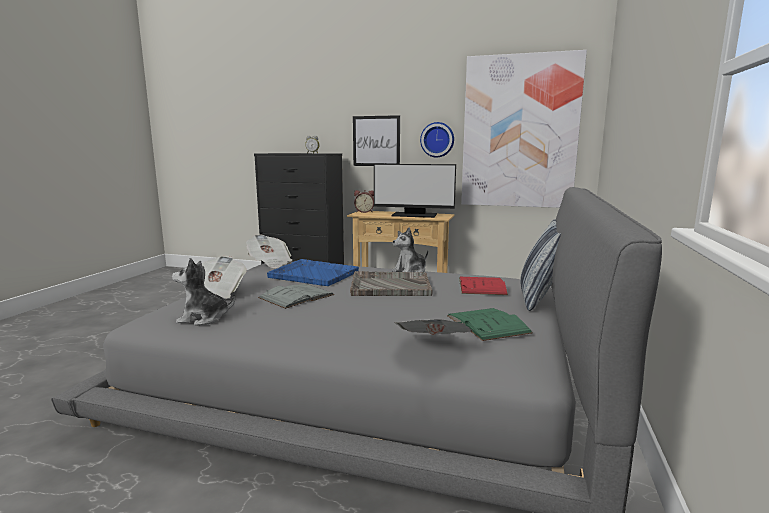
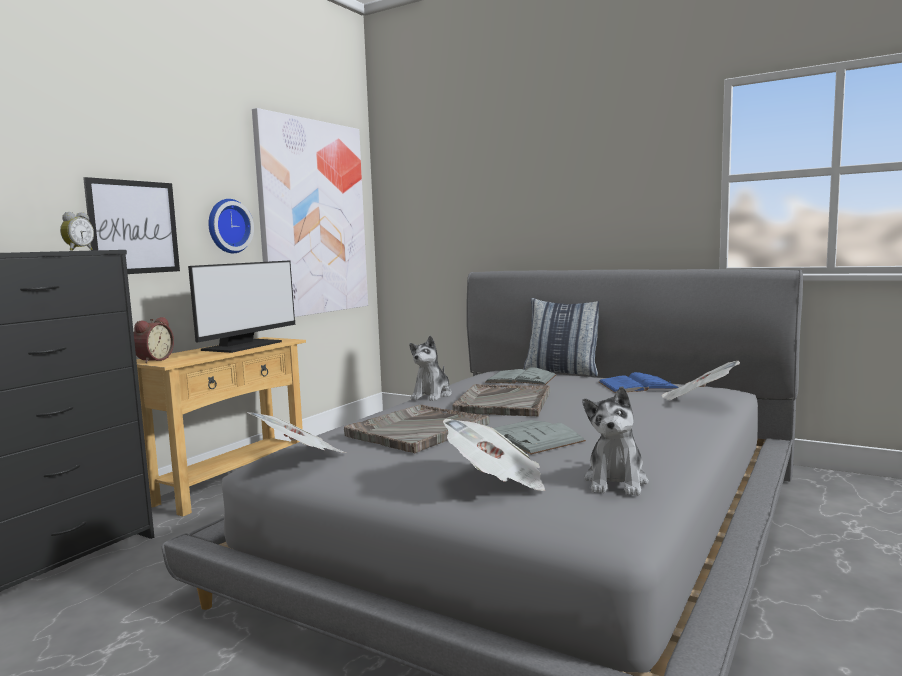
camera: 75 degrees left, 5 degrees down
(313, 274) = (416, 430): blue tray -> grey tray
(410, 271) = (432, 395): plush toy -> plush toy turned 45 degrees clockwise
(481, 286) = (521, 378): red book -> grey book
(487, 324) = (637, 385): green book -> blue book

